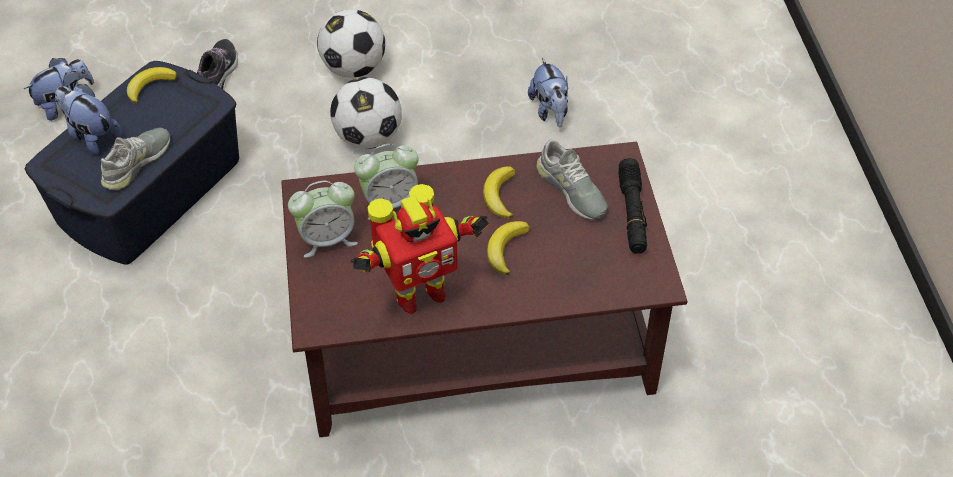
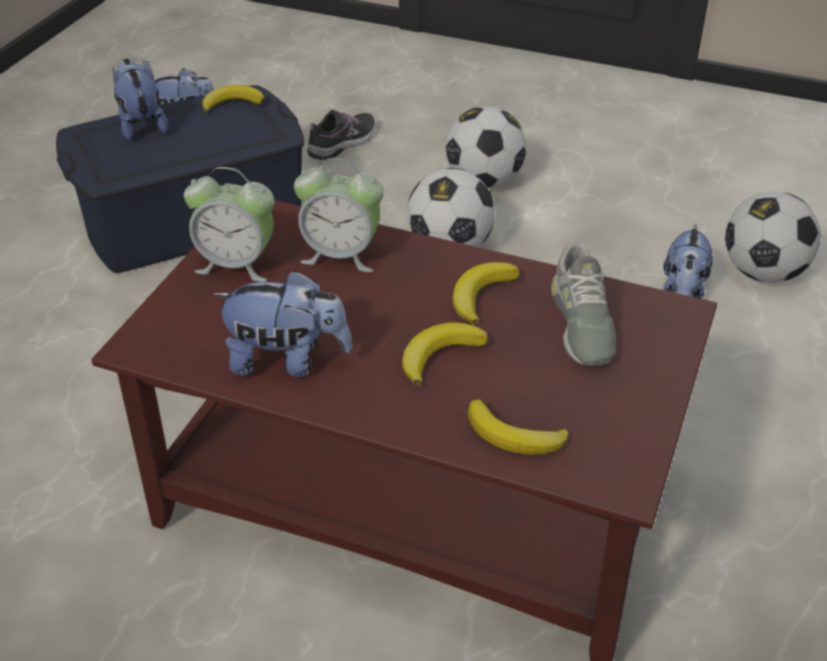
camera: 30 degrees right, 10 degrees down
(137, 163) = (159, 160): grey shoe -> none
(418, 294) = (287, 361): toy robot -> plush toy
(584, 283) = (514, 436): none -> banana
(592, 72) = (763, 272): none -> football
(632, 212) = (648, 380): black flashlight -> none

